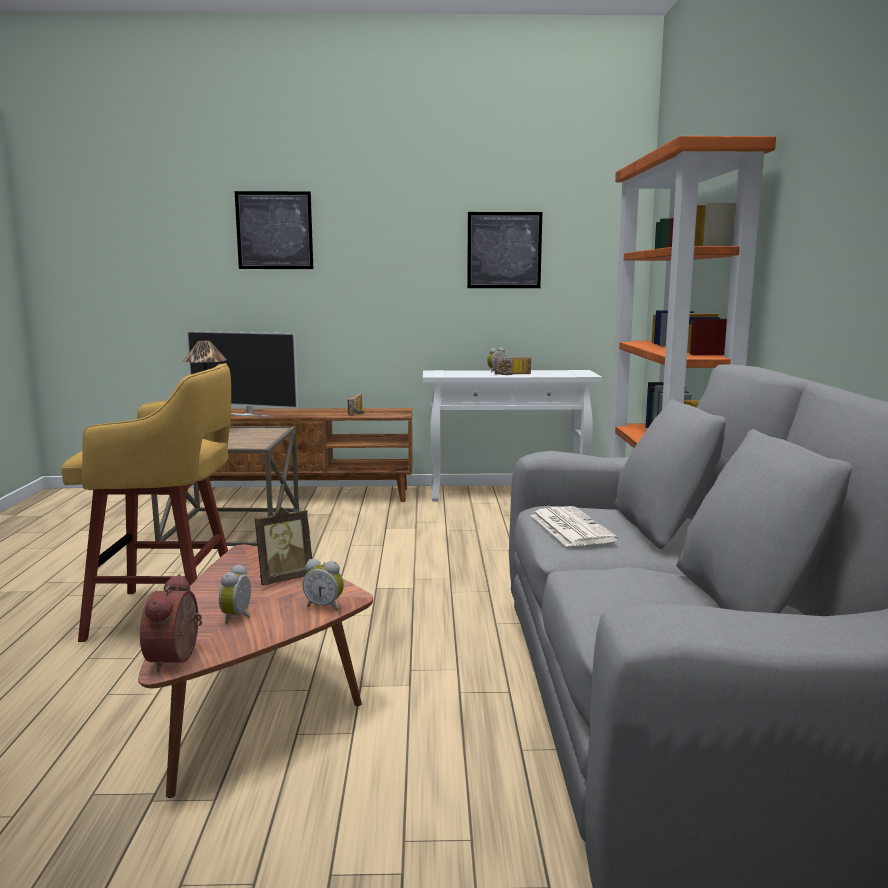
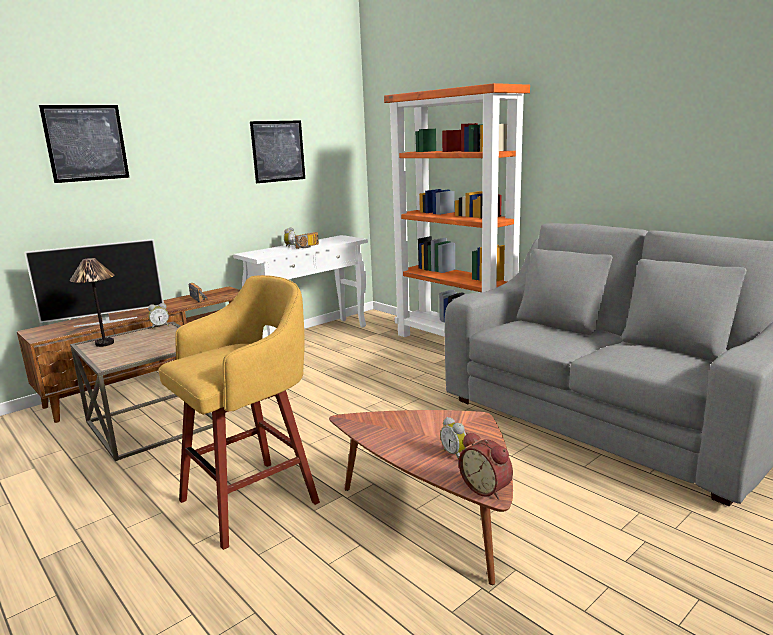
camera: 40 degrees left, 5 degrees up
(284, 579) = (418, 423): picture frame -> none
(325, 606) = (480, 427): alarm clock -> alarm clock (160, 326)
(570, 527) = (533, 336): newspaper -> none

